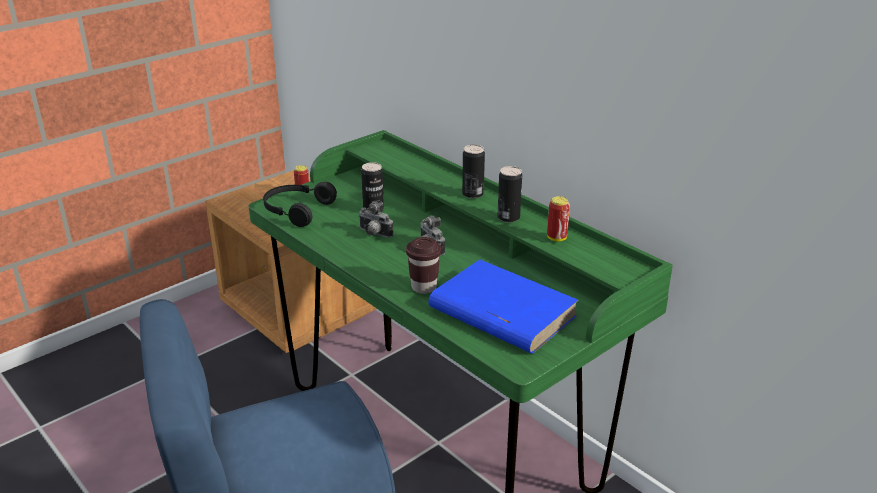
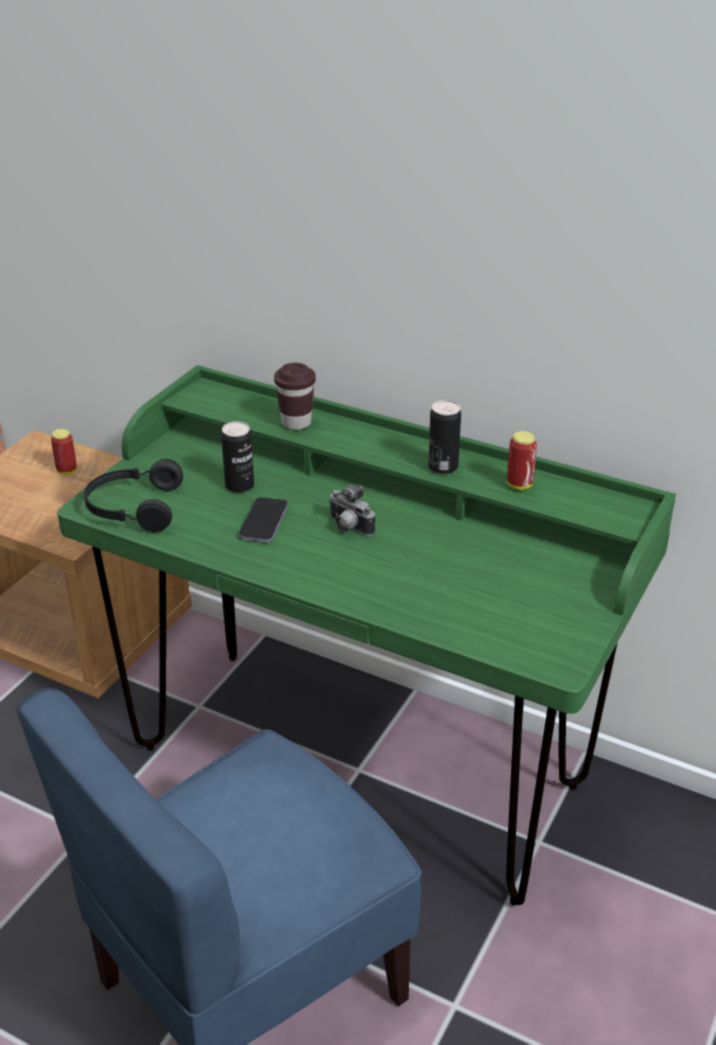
camera: 20 degrees left, 5 degrees up
(374, 234) = (263, 522): camera -> phone
(424, 287) = (378, 586): brown cup -> brown cup (296, 423)
(472, 194) = (376, 441): can -> none
(501, 312) = (494, 599): blue book -> none

